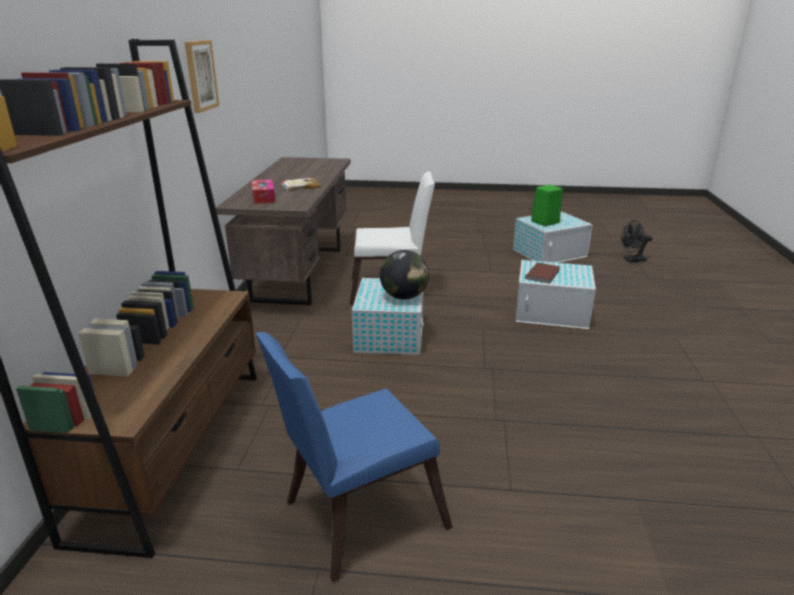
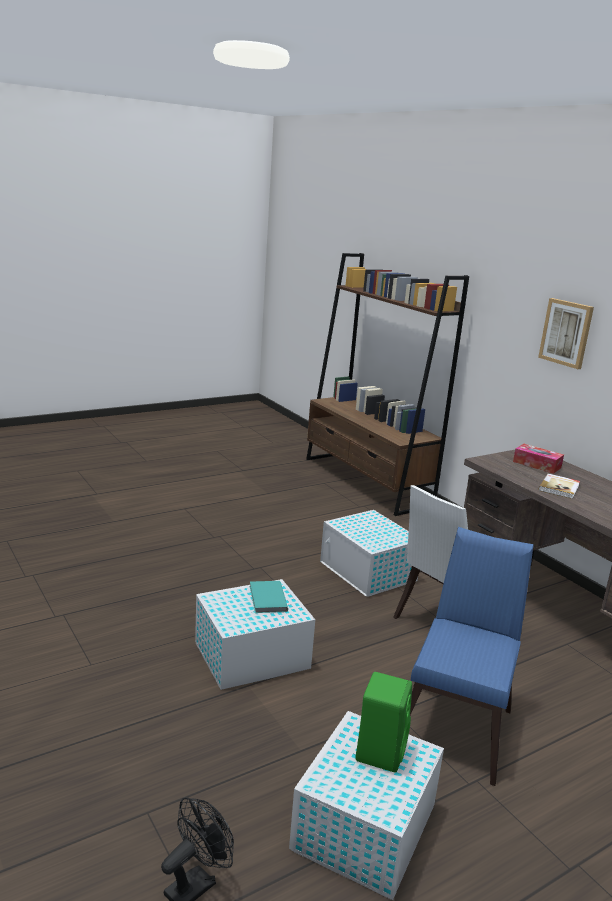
camera: 140 degrees right, 5 degrees down
(355, 517) = (247, 483): blue chair -> blue chair (456, 723)
(404, 297) = (356, 530): globe -> none
(543, 274) = (266, 599): brown book -> turquoise book

